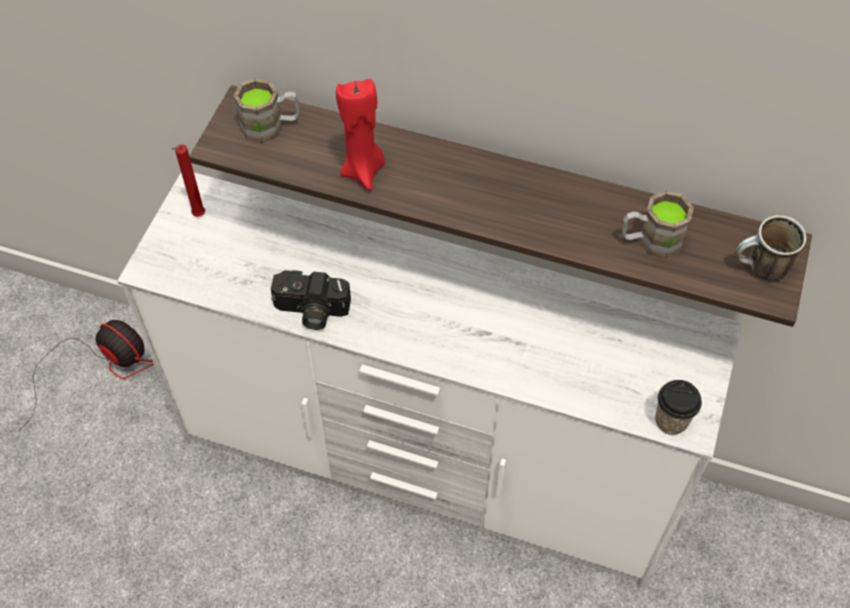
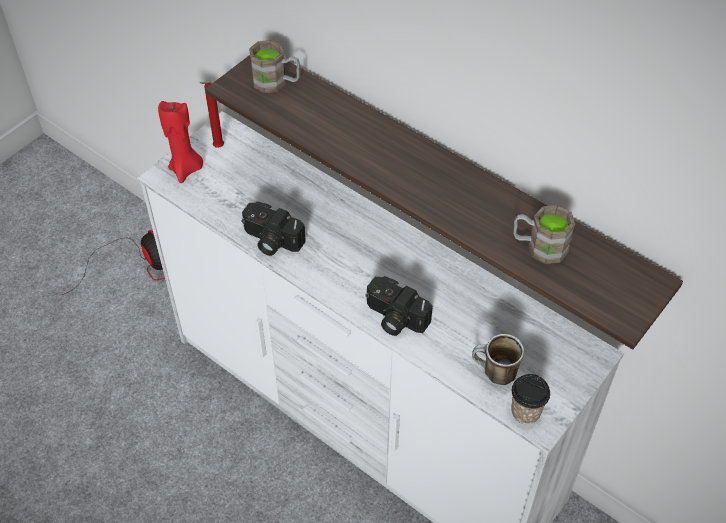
camera: 20 degrees right, 5 degrees down
(363, 170) = (331, 132): red candle -> red candle (186, 169)
(488, 360) = (394, 318): none -> camera
(760, 270) = (622, 295): mug -> mug (494, 374)

